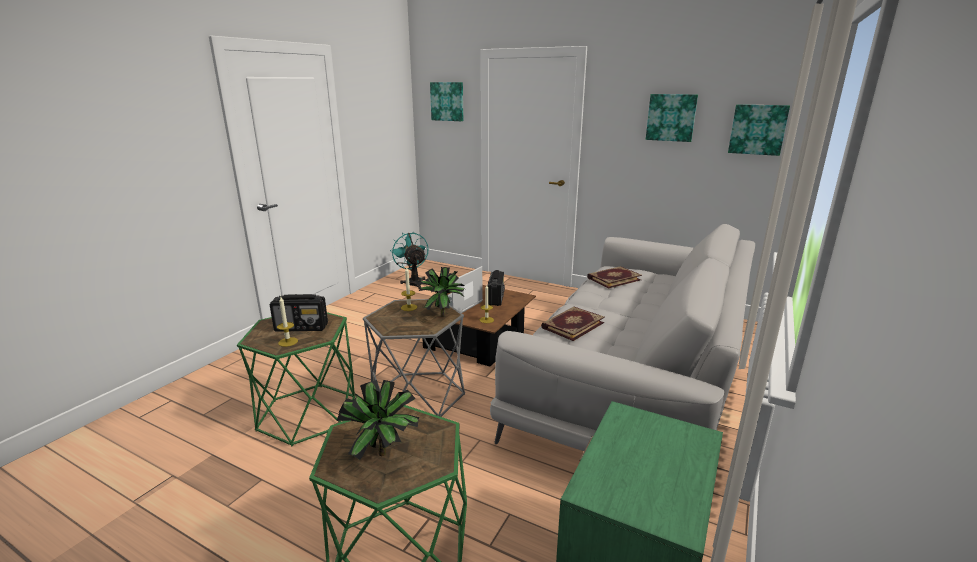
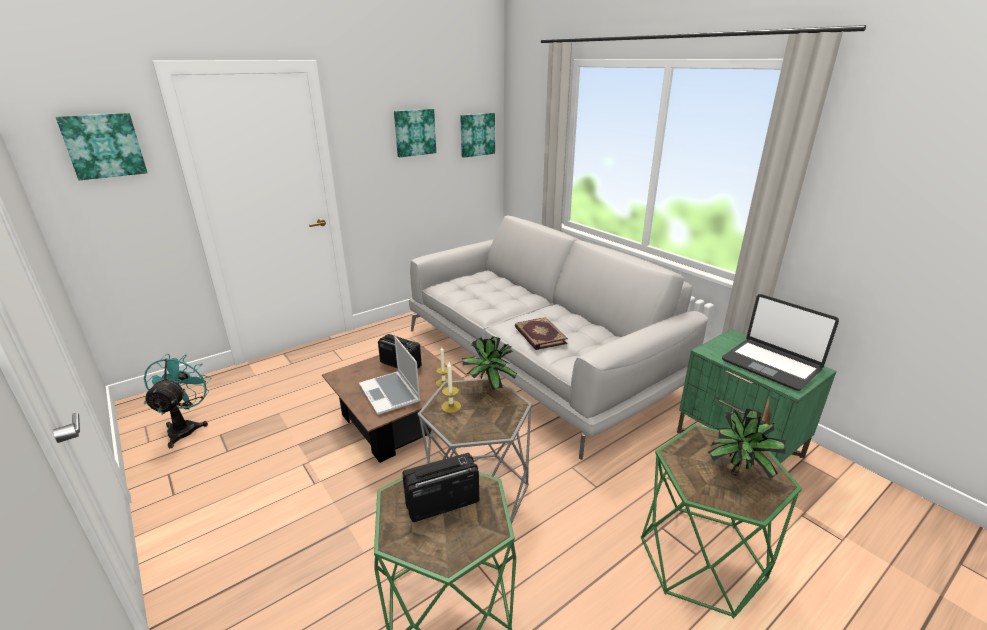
camera: 65 degrees left, 5 degrees up
(288, 342) = (478, 521): candle -> none
(302, 327) = (441, 503): radio -> radio turned 135 degrees counterclockwise
(413, 282) = (186, 427): turquoise fan -> turquoise fan turned 90 degrees clockwise
(613, 279) = (466, 292): book -> none
(642, 472) = (771, 365): none -> laptop

